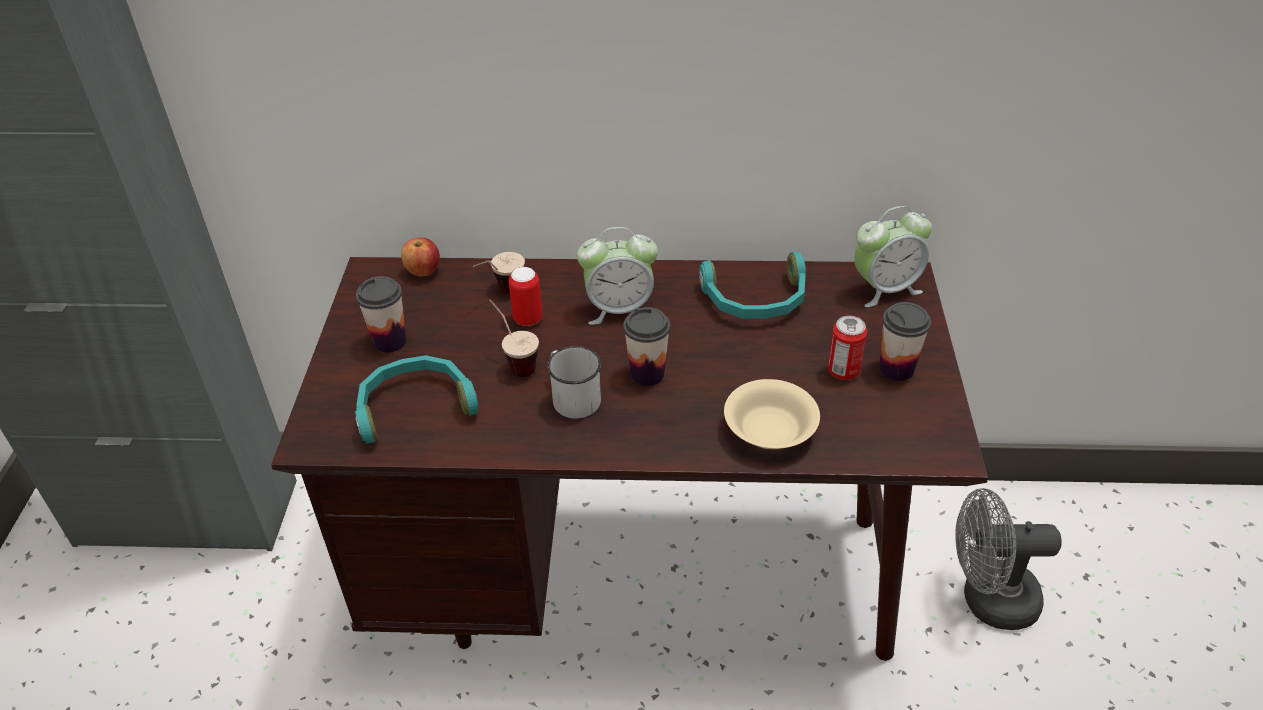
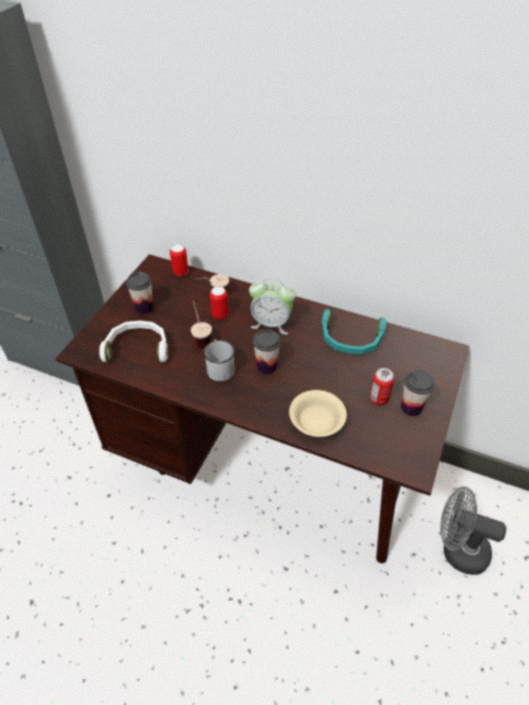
camera: 20 degrees right, 5 degrees up
(414, 406) = (138, 348): turquoise headphones -> white headphones
(423, 271) = (180, 272): apple -> can
(885, 289) = (432, 355): alarm clock -> none

